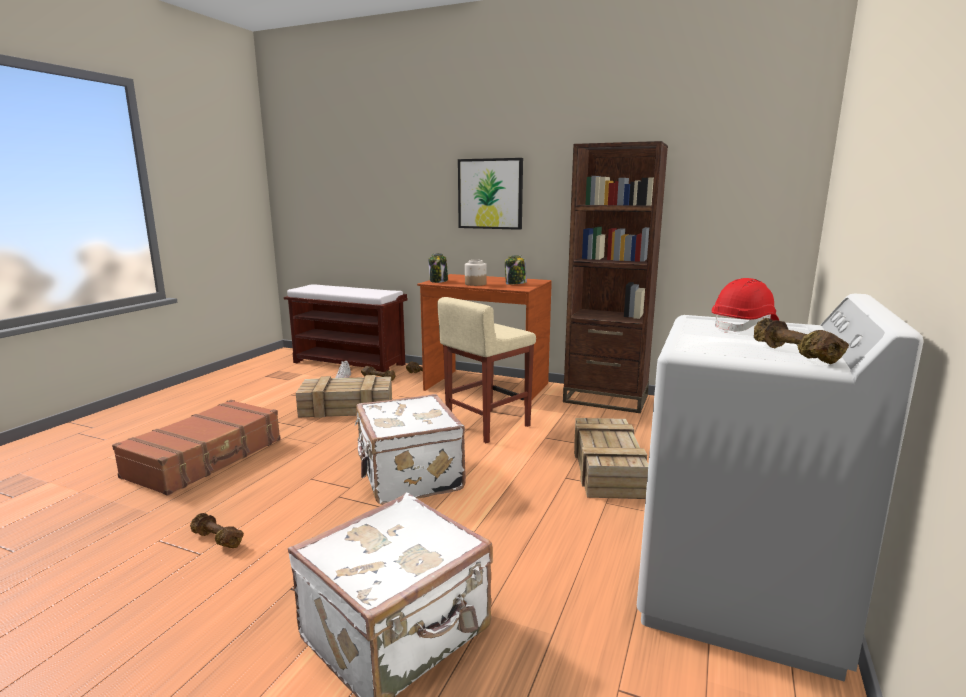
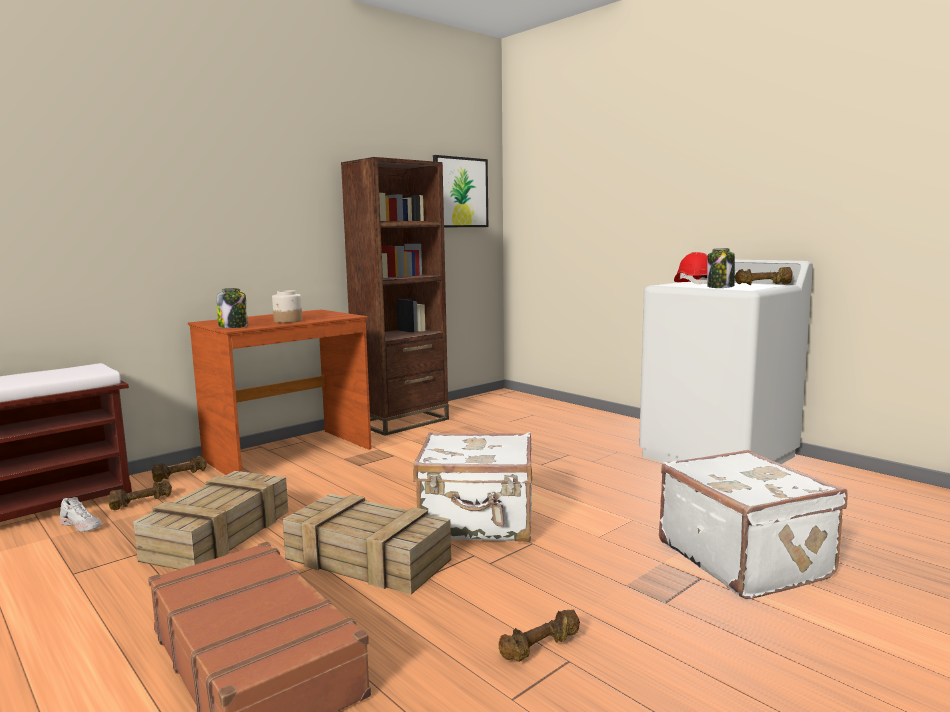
camera: 65 degrees left, 5 degrees down
(487, 426) = (397, 472): beige stool -> none
(490, 194) = (232, 210): picture -> picture (460, 192)
(515, 284) = (318, 315): jar -> jar (720, 287)
(608, 470) = (540, 450): crate -> crate (370, 559)

